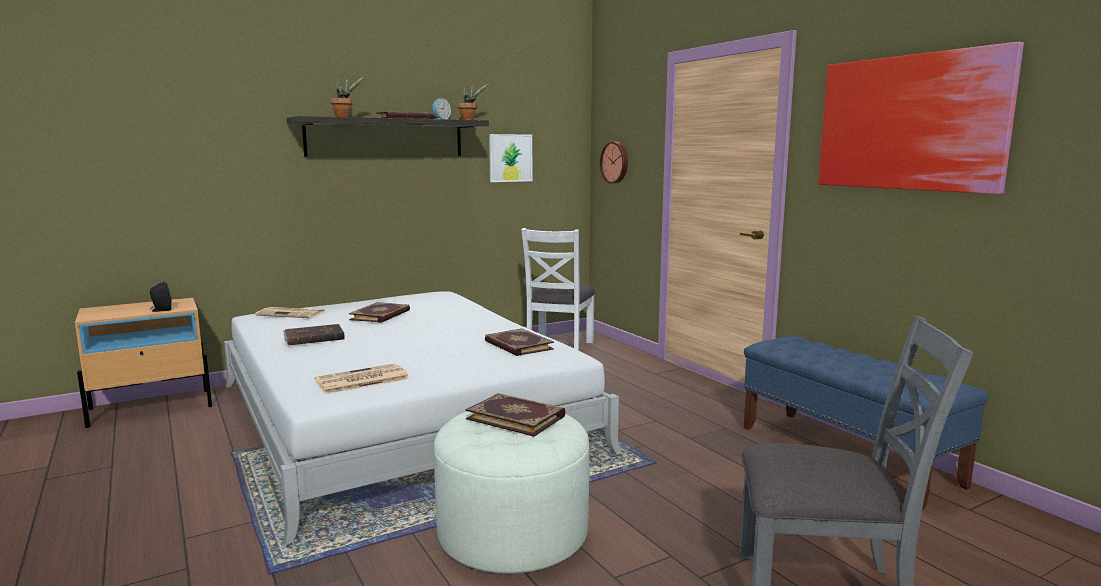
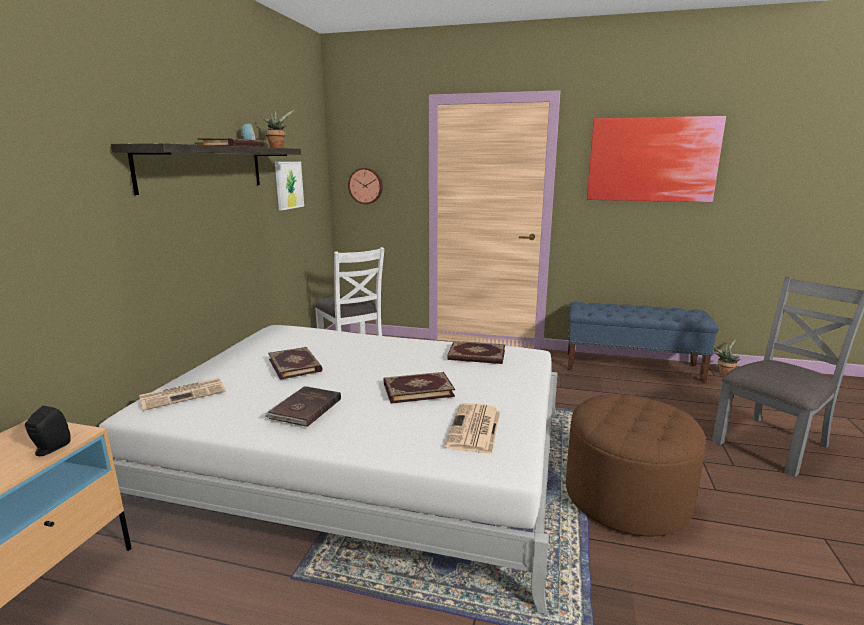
camera: 45 degrees left, 5 degrees up
(344, 117) = (193, 144): potted plant -> potted plant (724, 373)
(513, 532) = (626, 497): white ottoman -> brown ottoman
(516, 417) = (623, 409): book -> book (418, 389)

